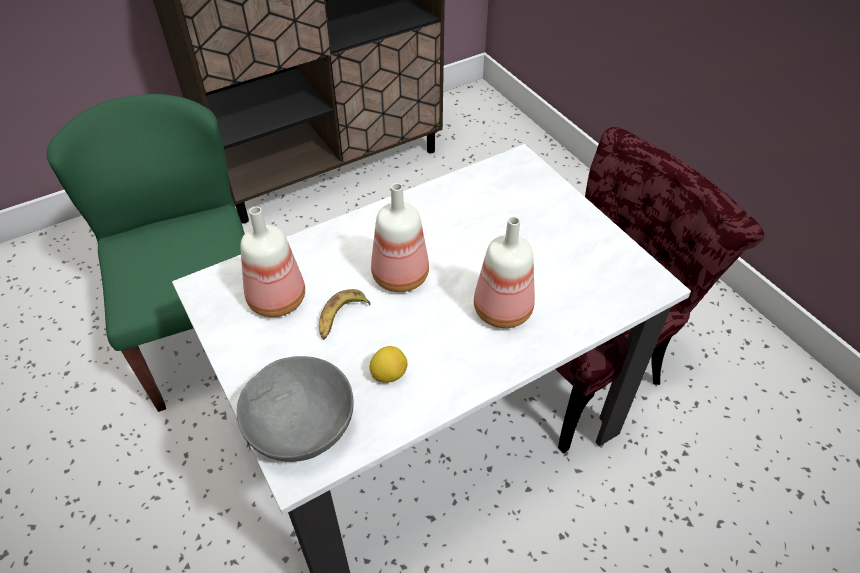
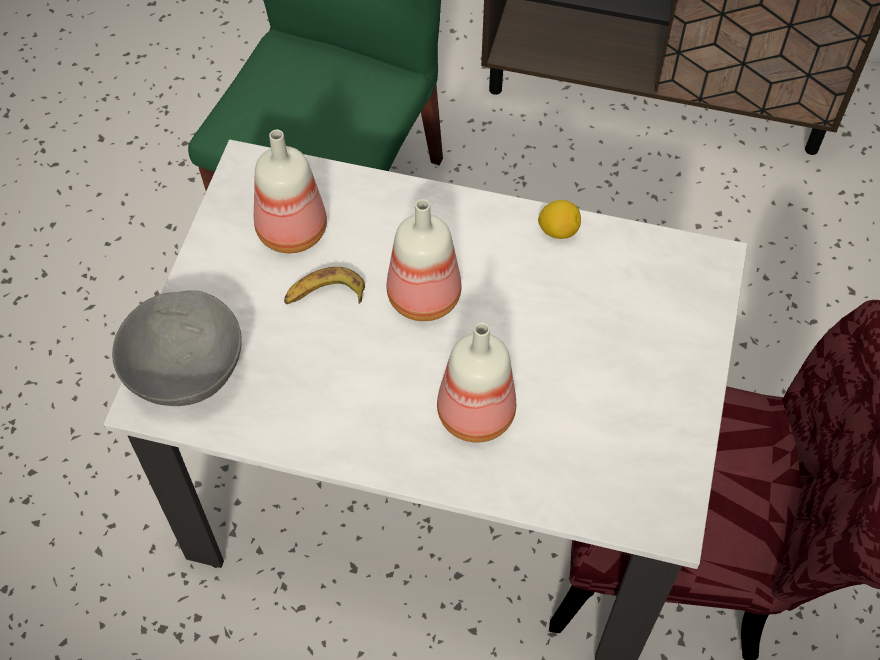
camera: 45 degrees right, 10 degrees up
(389, 374) = (303, 385): lemon -> lemon (558, 230)

